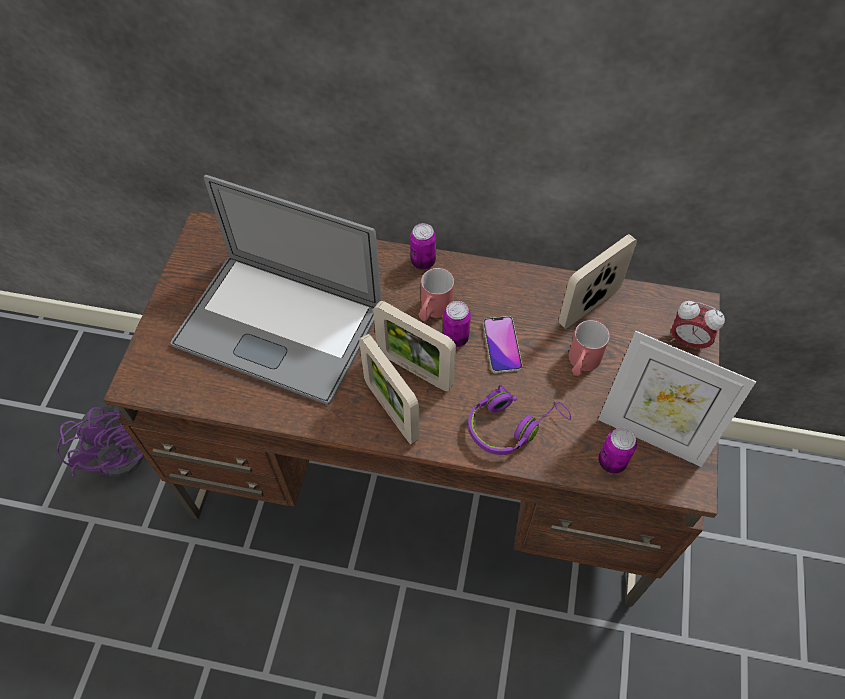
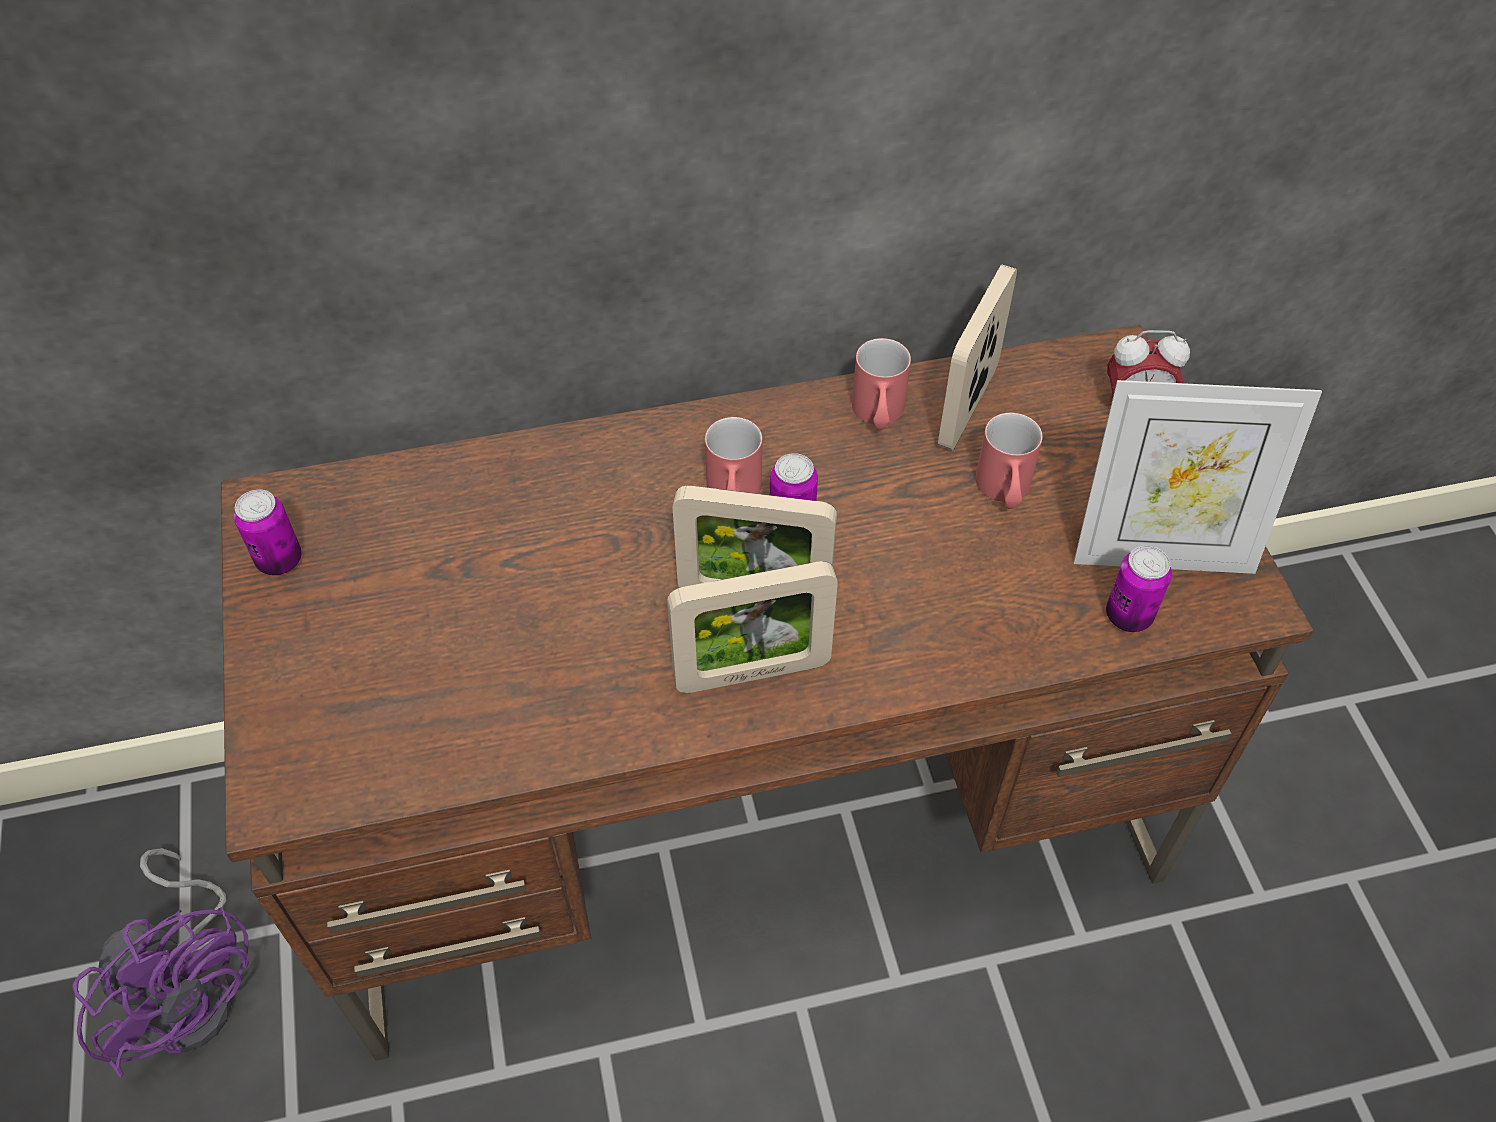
camera: 25 degrees left, 5 degrees down
(278, 326) = (486, 612): laptop -> none
(391, 411) = (752, 673): picture frame -> picture frame turned 45 degrees counterclockwise
(423, 261) = (674, 428): can -> can (279, 560)
(502, 345) = (869, 508): phone -> none
(512, 425) = (953, 620): purple headphones -> none
(535, 294) = (878, 416): none -> red mug

